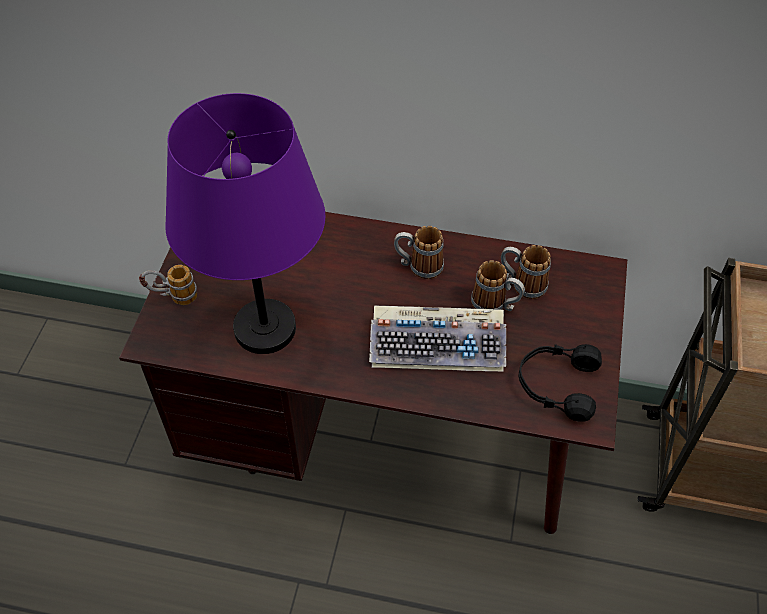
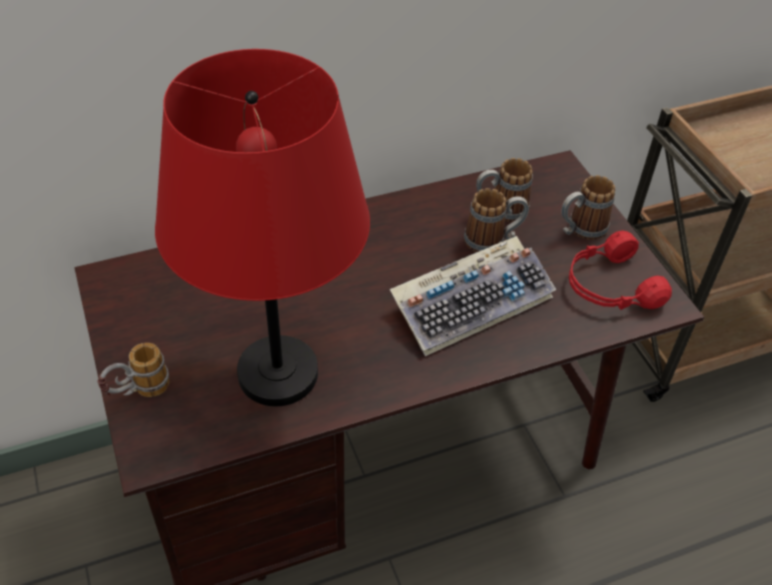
camera: 35 degrees left, 5 degrees down
(265, 328) = (277, 372): purple table lamp -> red table lamp
(418, 266) = (389, 238): mug -> mug (580, 230)
(556, 385) = (609, 286): black headphones -> red headphones

